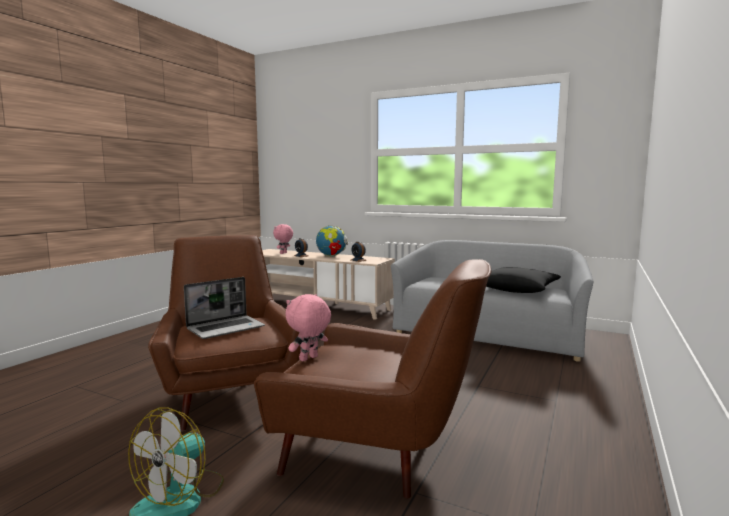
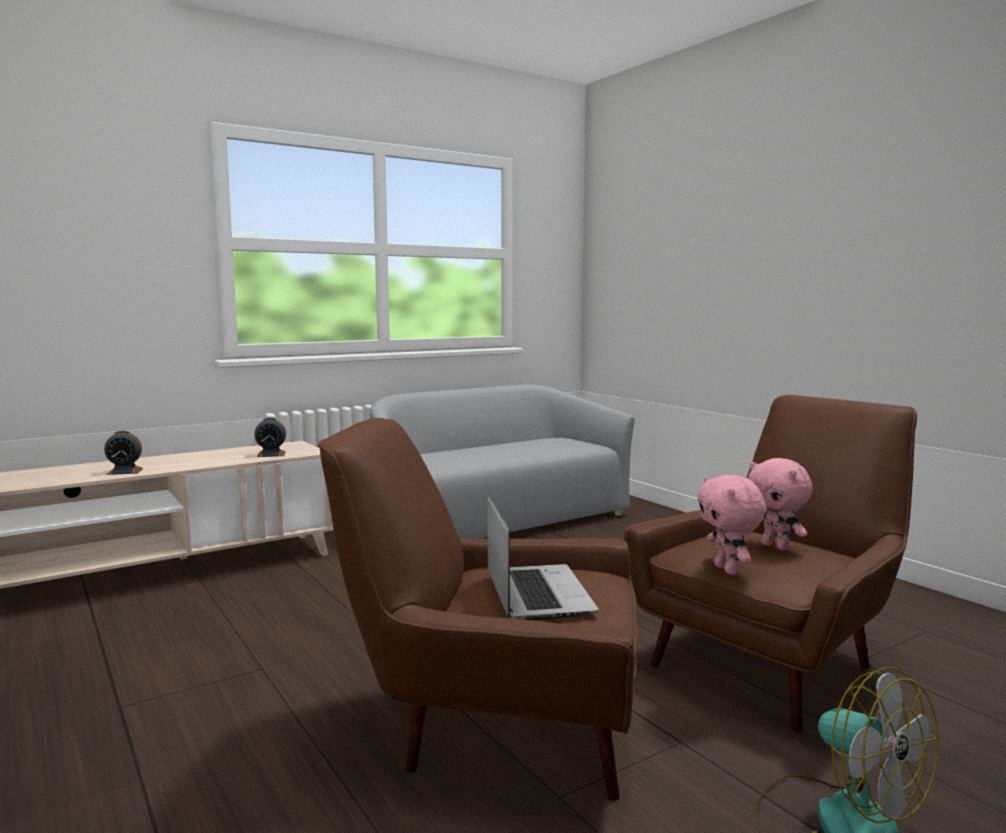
camera: 60 degrees left, 0 degrees up
(283, 253) = (54, 476): pink plush toy -> pink plush toy (776, 546)
(331, 256) = (189, 459): globe -> none
(517, 288) = (537, 446): black pillow -> none

